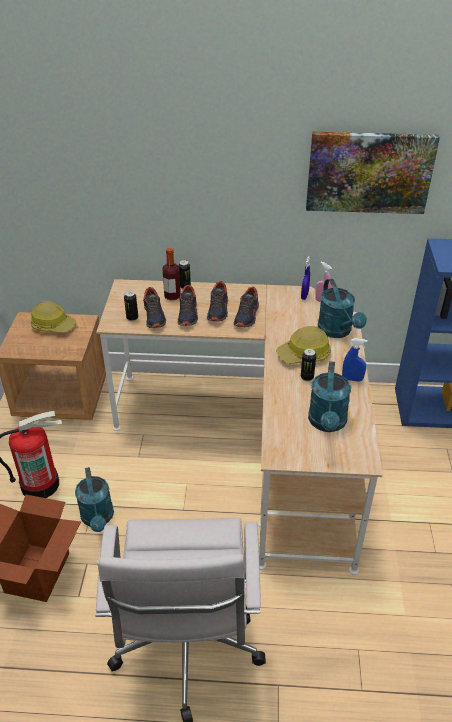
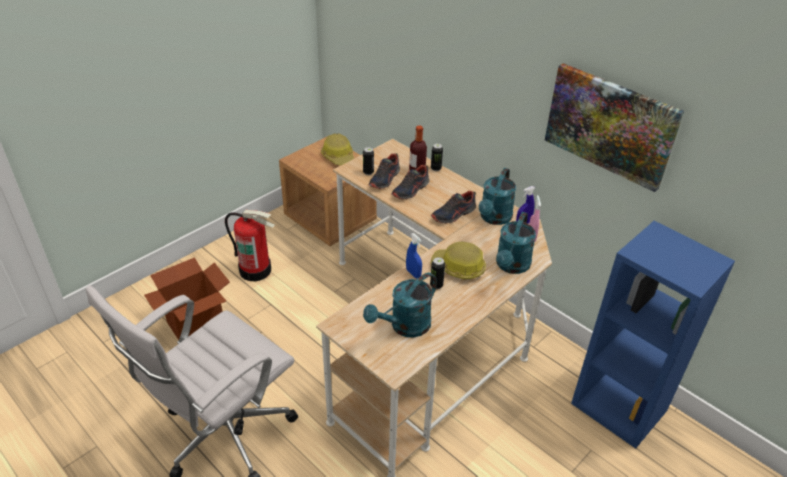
camera: 40 degrees right, 0 degrees up
(98, 518) = (264, 315): turquoise watering can -> turquoise watering can (494, 218)
(218, 310) = (437, 199): shoe -> none
(352, 379) = (471, 308): blue spray bottle -> blue spray bottle (413, 273)

